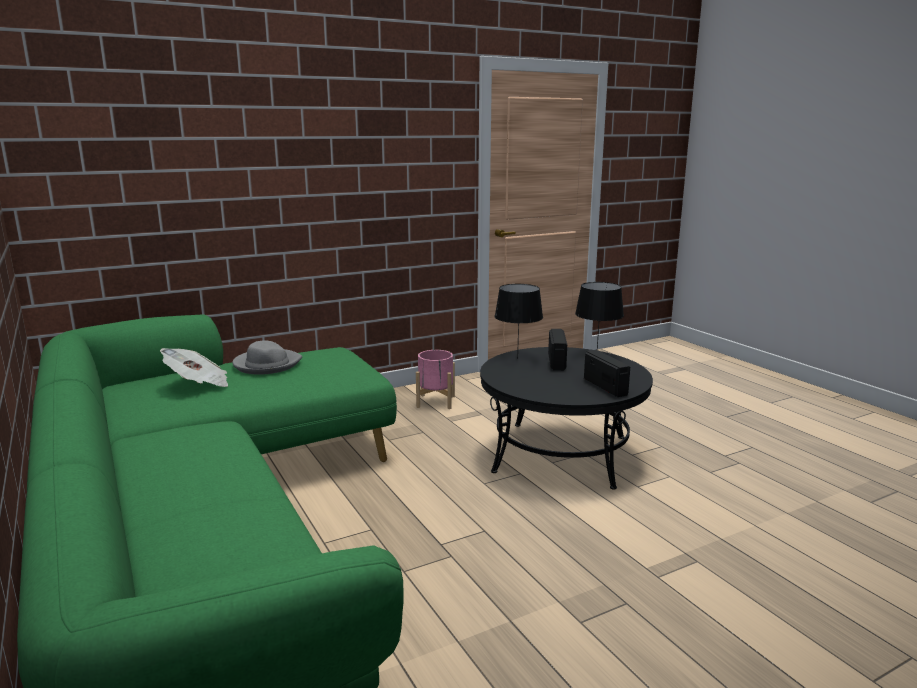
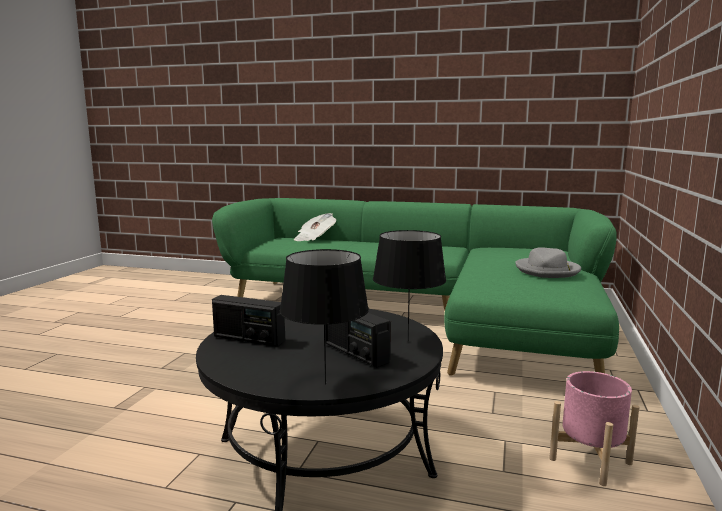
camera: 135 degrees right, 5 degrees down
(198, 383) = (524, 256): newspaper -> newspaper (314, 238)

